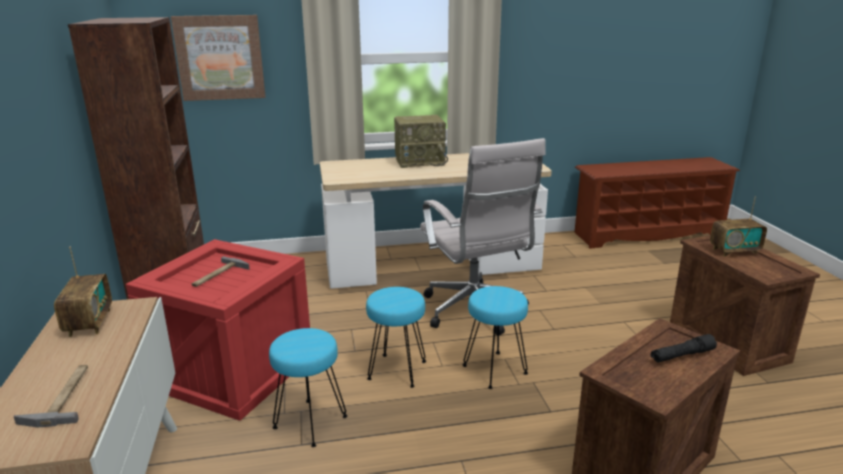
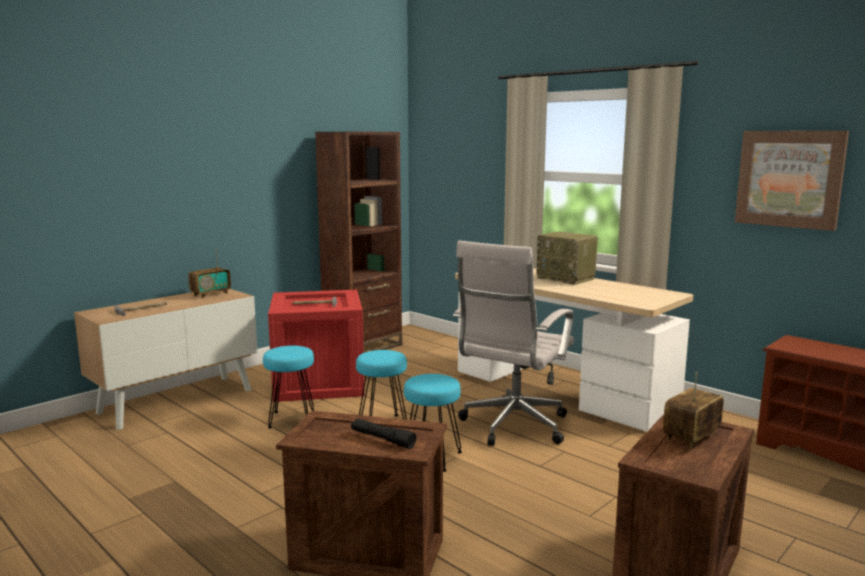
camera: 55 degrees right, 10 degrees down
(220, 57) = (459, 167): picture -> picture (789, 179)
(734, 251) = (691, 437): radio -> radio turned 90 degrees clockwise

